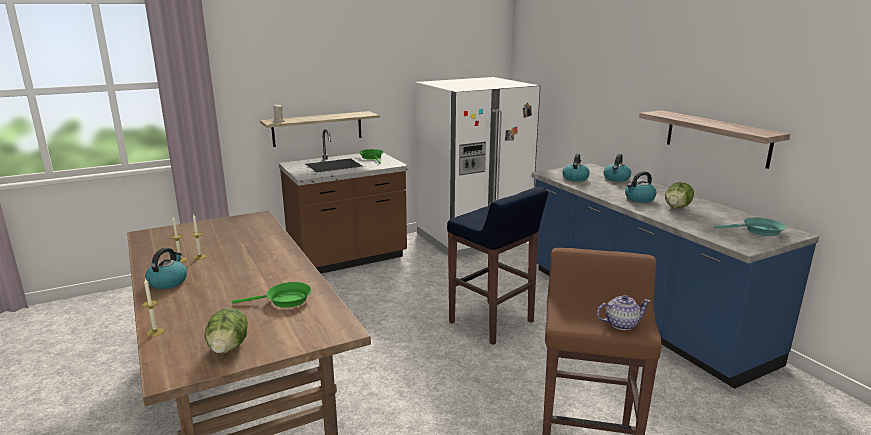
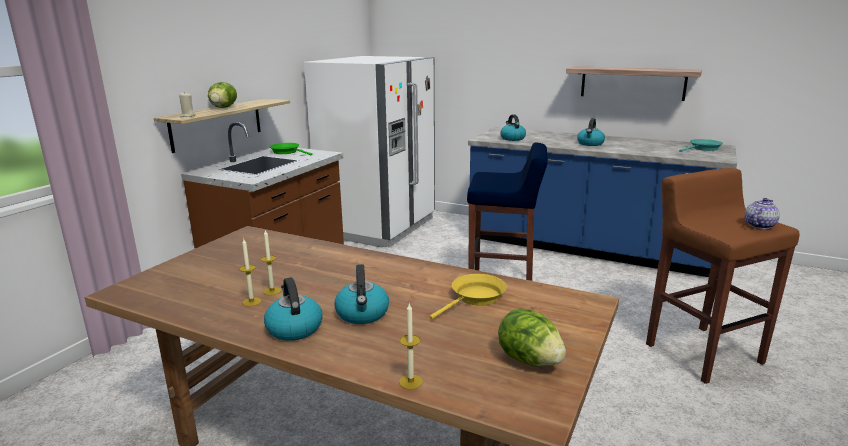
camera: 35 degrees left, 0 degrees up
(285, 300) = (475, 298): green frying pan -> yellow frying pan
(616, 179) = (541, 134): kettle -> kettle (362, 314)
(677, 207) = (626, 144): lettuce -> lettuce (223, 108)

